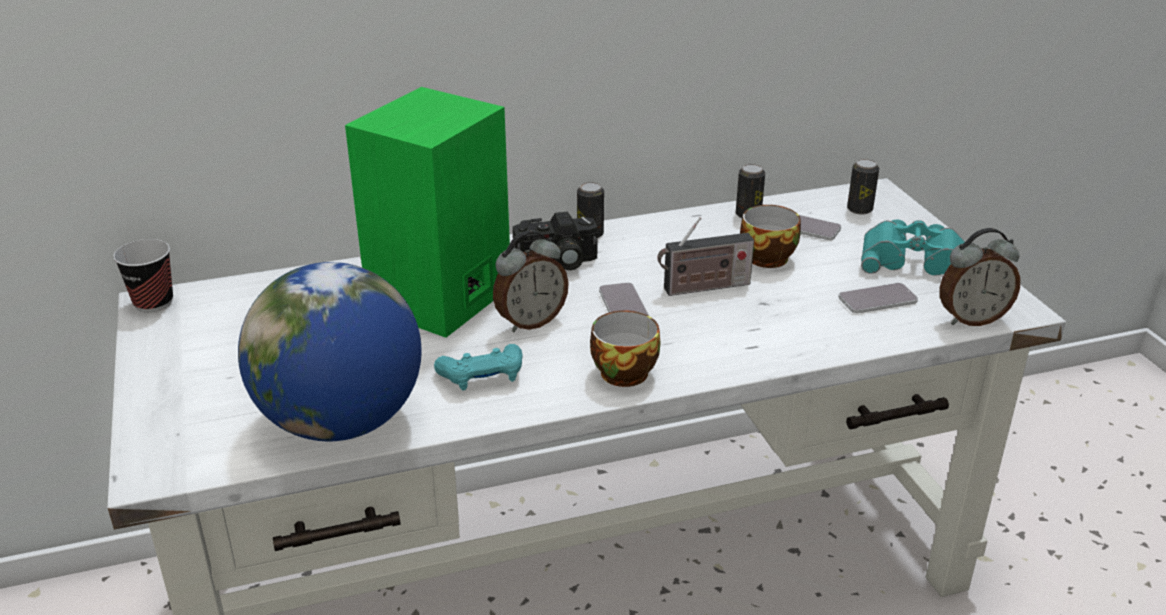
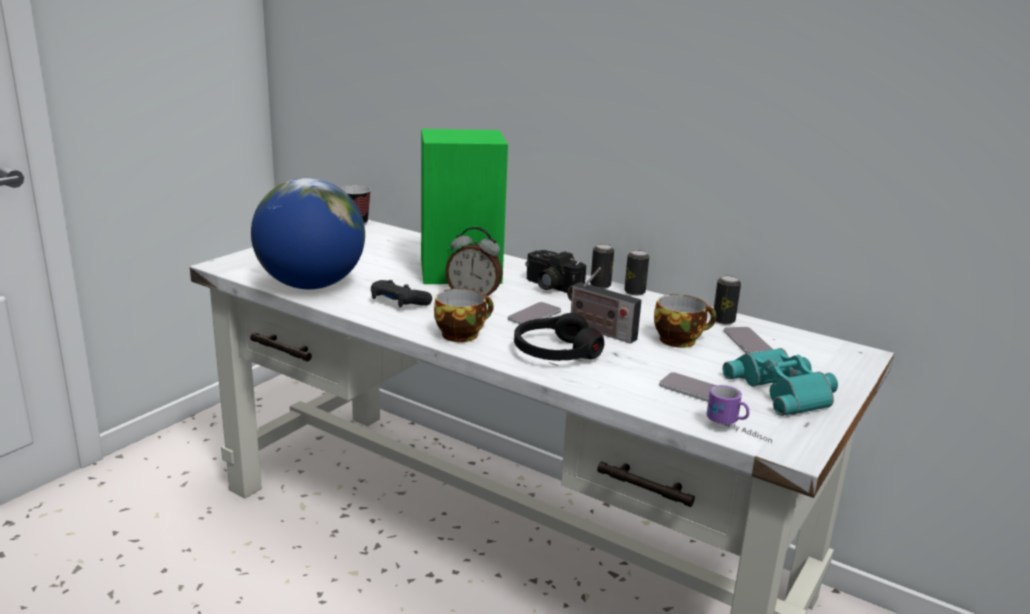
camera: 50 degrees right, 10 degrees down
(482, 377) = (398, 302): turquoise game controller -> black game controller
(727, 334) = (555, 352): none -> black headphones
(859, 209) = (817, 354): can -> can (634, 292)
(971, 319) = (738, 432): alarm clock -> mug

